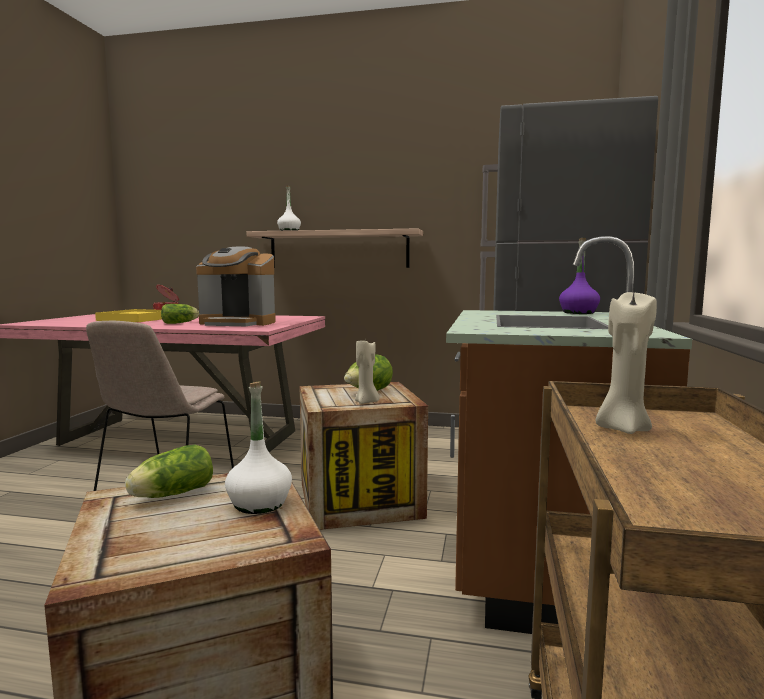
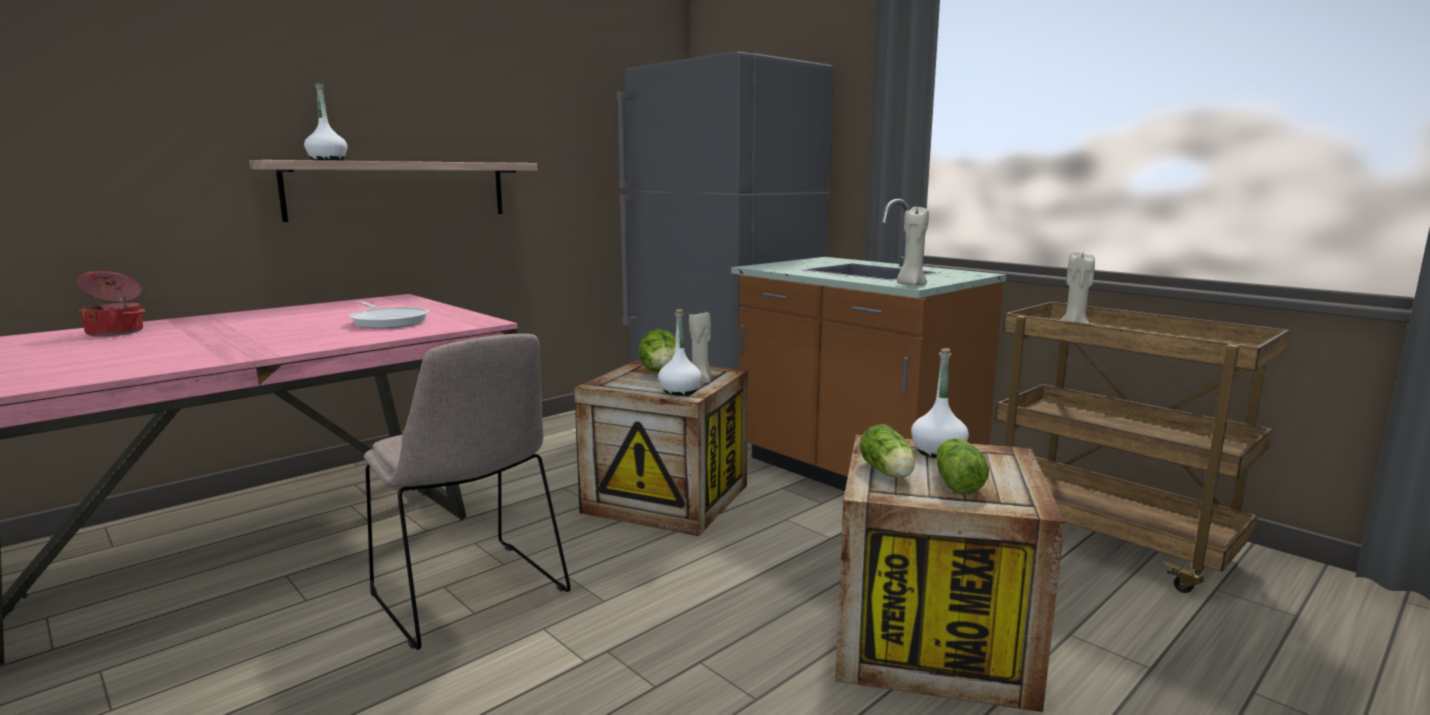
camera: 55 degrees left, 5 degrees up
(136, 319) = (121, 347): yellow tray -> none
(181, 323) = (288, 336): lettuce -> lettuce (957, 482)
(238, 323) = (389, 321): coffee machine -> frying pan
(329, 403) = (680, 391): none -> white bottle
(476, 330) = (911, 284): none -> beige candle
(578, 313) = (821, 260): purple bottle -> none

